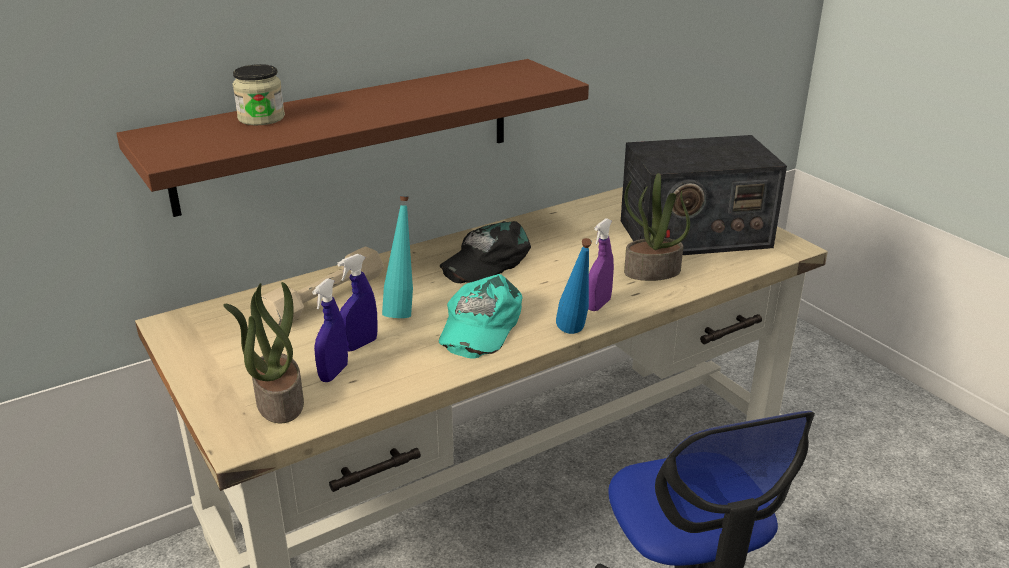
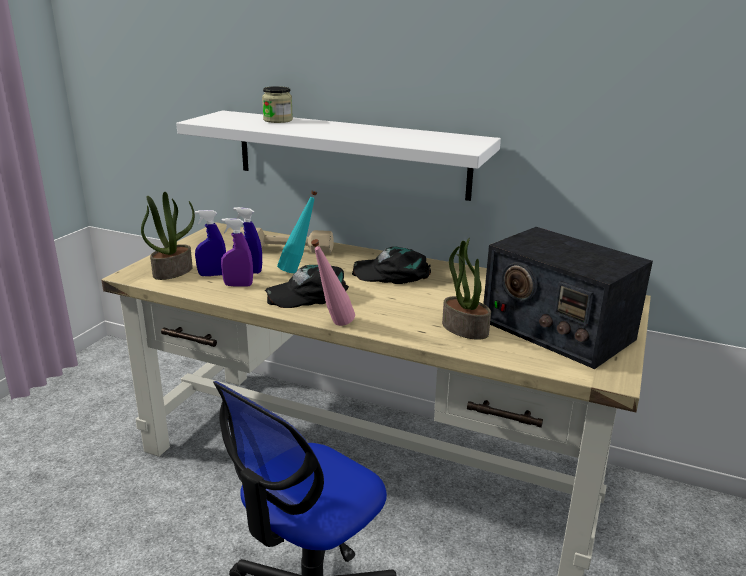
camera: 55 degrees right, 5 degrees down
(348, 134) = (350, 154): brown shelf -> white shelf
(479, 325) = (309, 294): turquoise cap -> black cap
(574, 335) = (333, 325): blue bottle -> pink bottle
(598, 305) = (386, 323): purple spray bottle -> purple spray bottle (238, 285)

